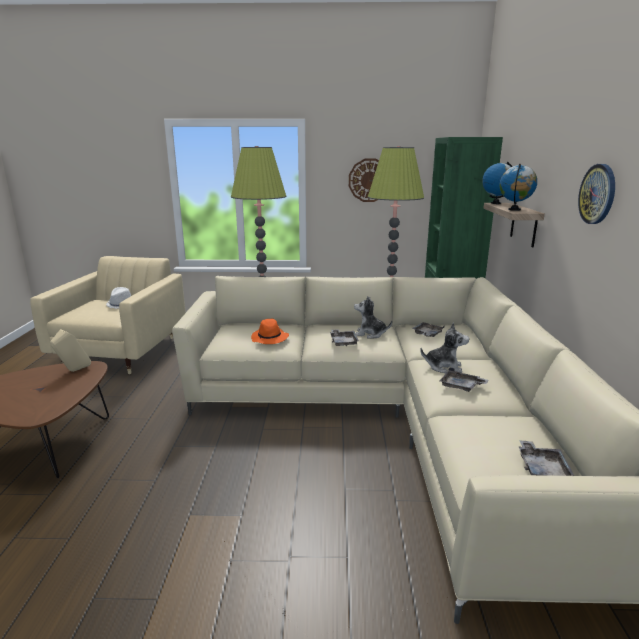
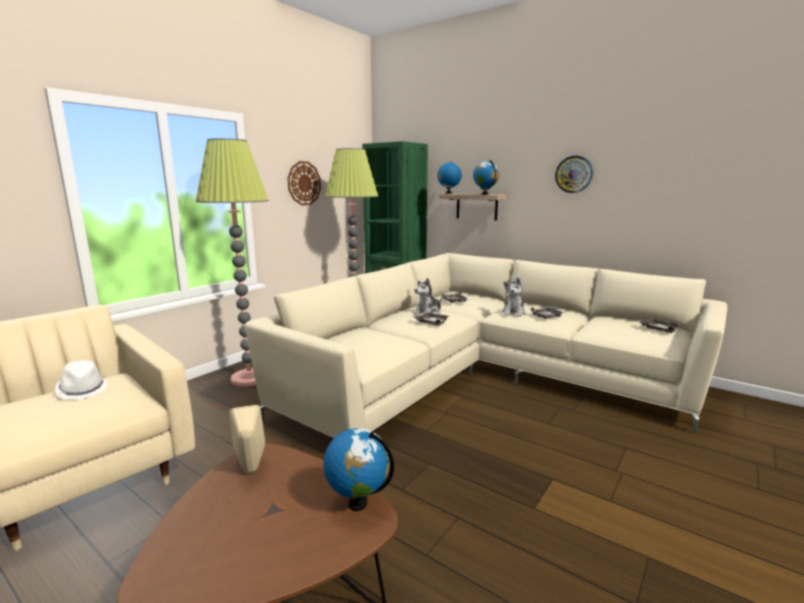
camera: 55 degrees left, 5 degrees down
(52, 408) = (358, 503): none -> globe
(270, 338) = (382, 341): orange hat -> none
(444, 367) = (513, 312): plush toy -> plush toy turned 150 degrees clockwise

